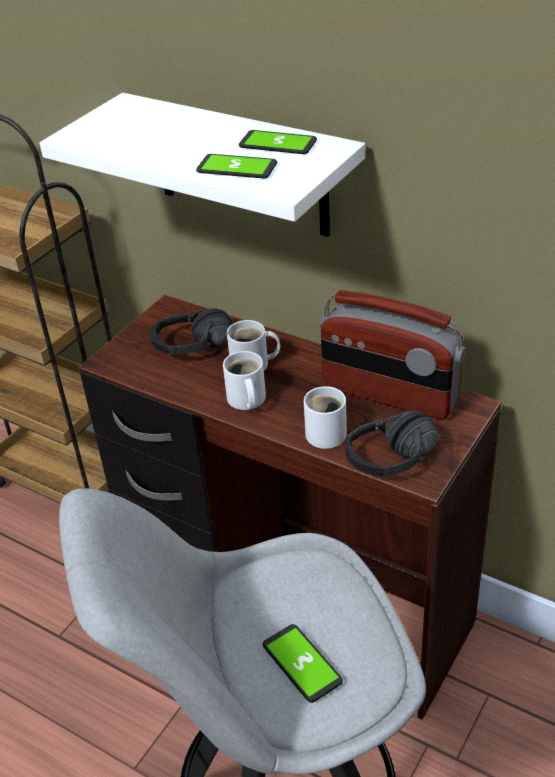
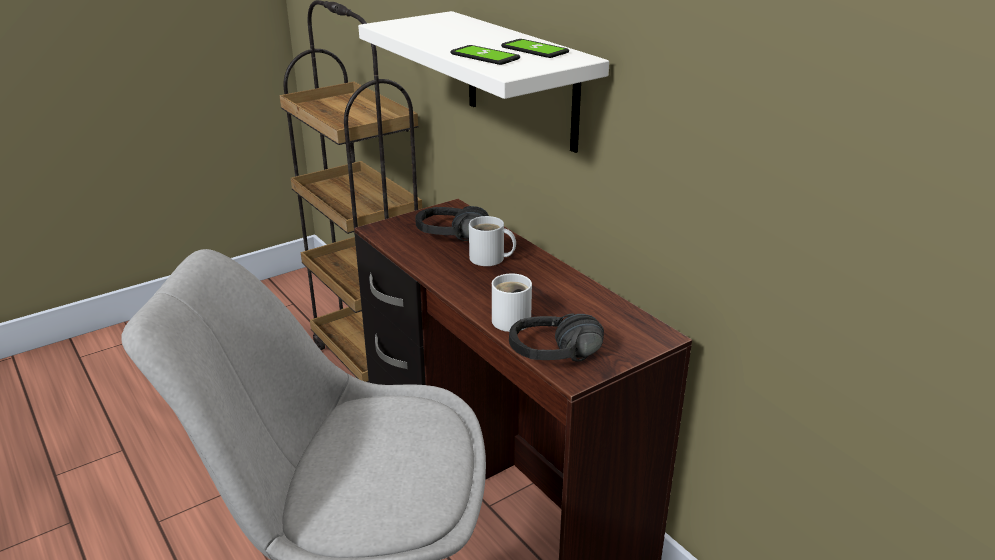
camera: 20 degrees right, 10 degrees down
(245, 400) = (464, 280): white mug -> none
(301, 663) = (360, 483): phone -> none
(389, 395) = (589, 308): radio -> none

